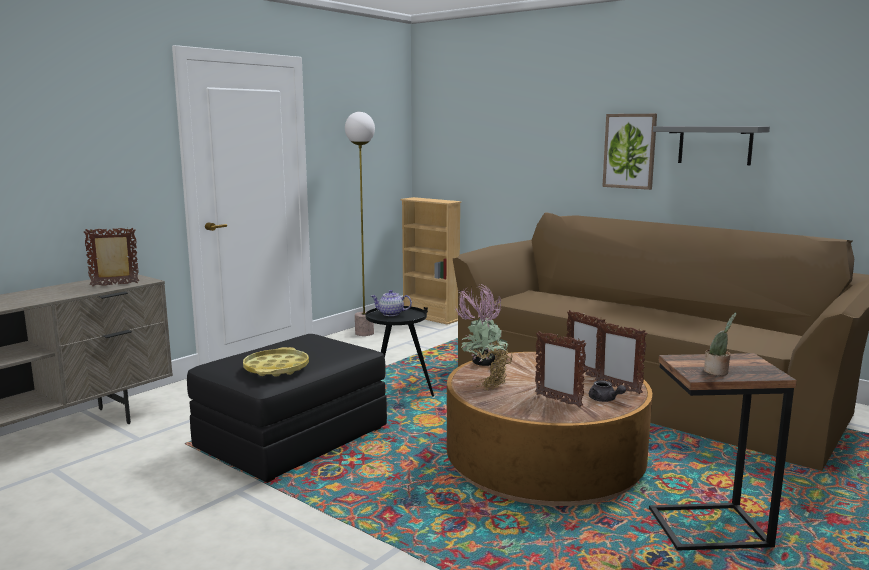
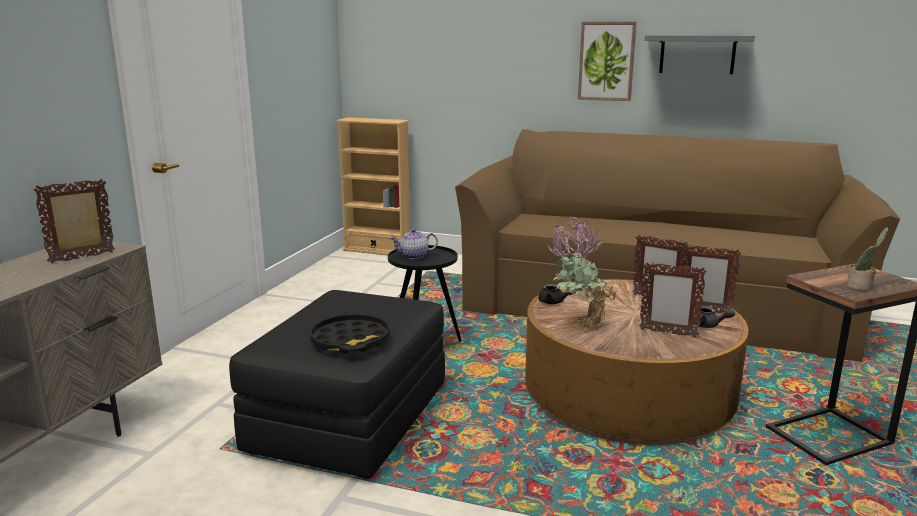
camera: 20 degrees left, 5 degrees up
(276, 368) = (350, 340): yellow tray -> black tray
(364, 333) = (320, 277): floor lamp -> none

